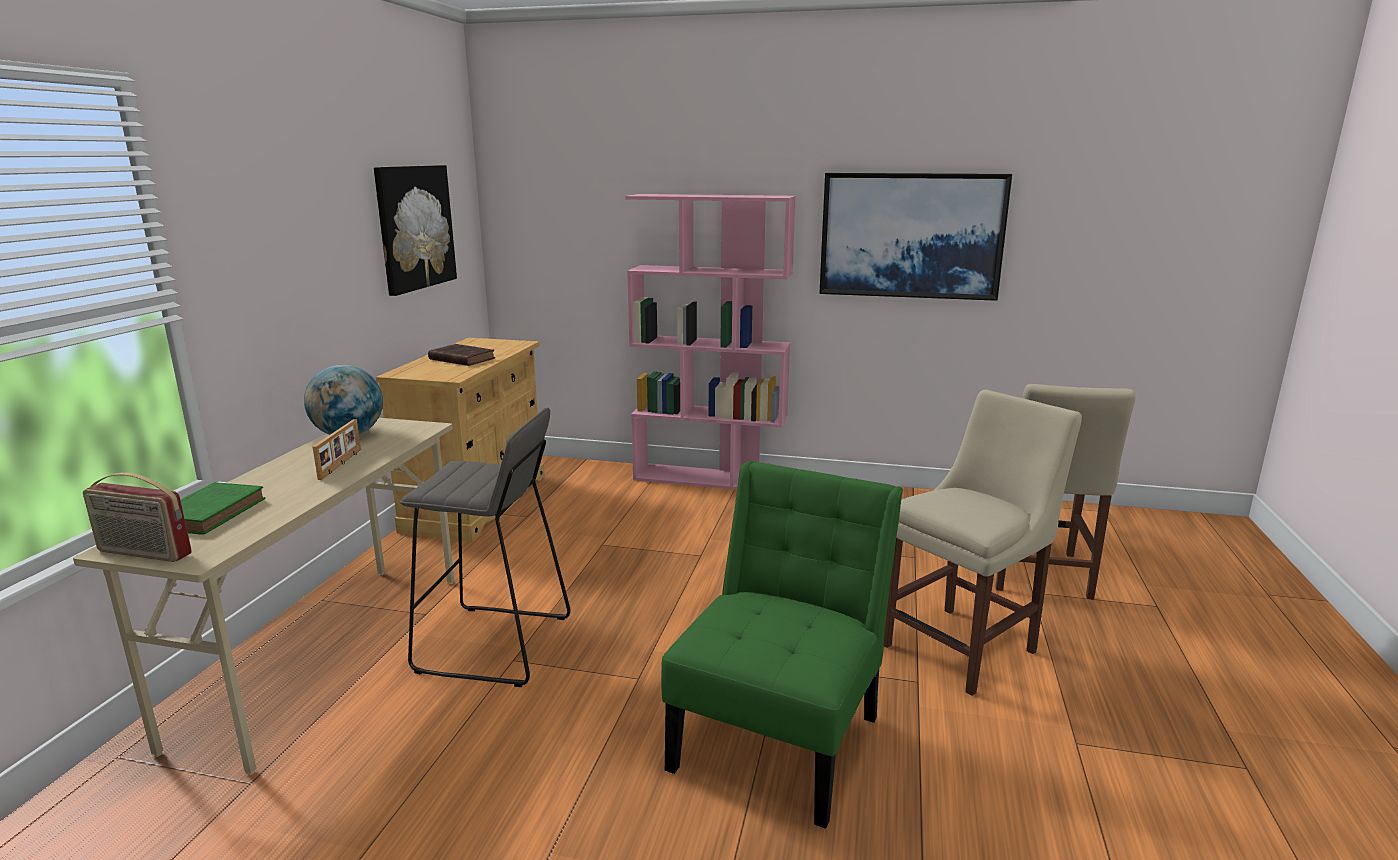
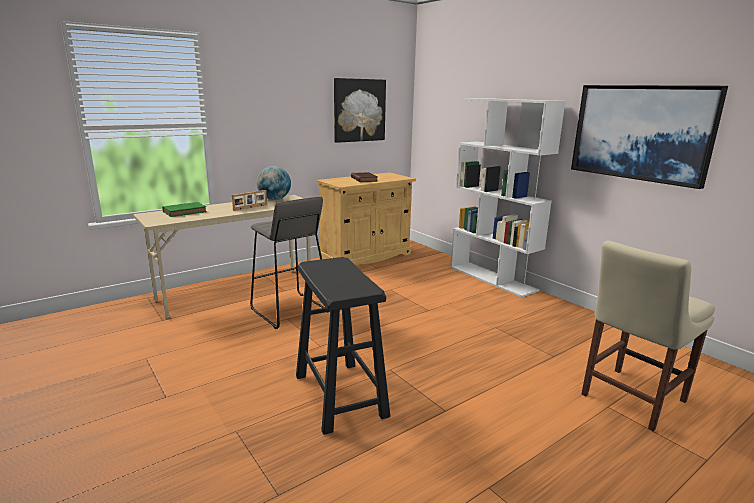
camera: 40 degrees right, 0 degrees up
(143, 553) = (147, 217): radio -> none
(710, 478) = (493, 278): pink bookcase -> white bookcase
(781, 735) = (340, 396): green chair -> black stool
(964, 646) = (504, 409): beige chair -> none

